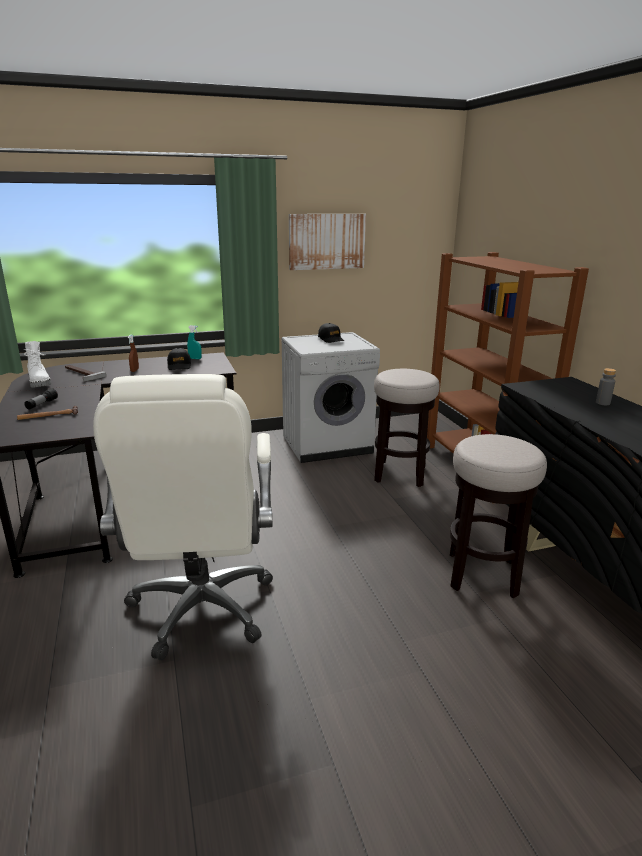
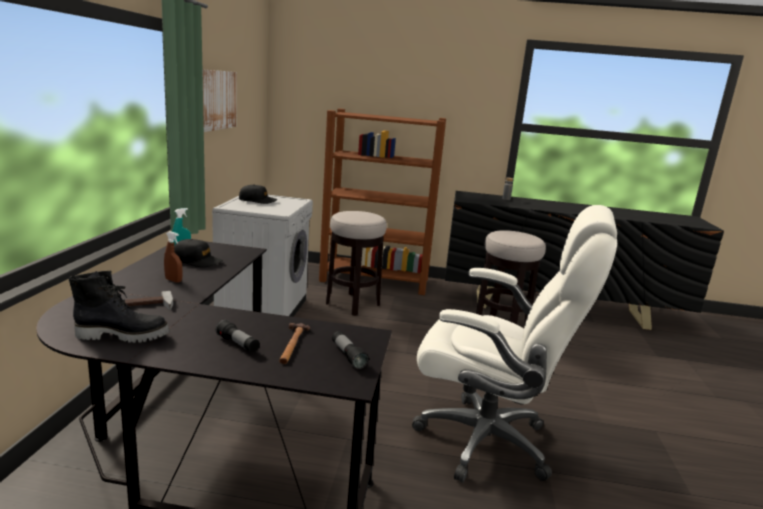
camera: 65 degrees left, 5 degrees down
(38, 432) = (348, 356): none -> flashlight
(40, 382) = (123, 335): white boot -> black boot

